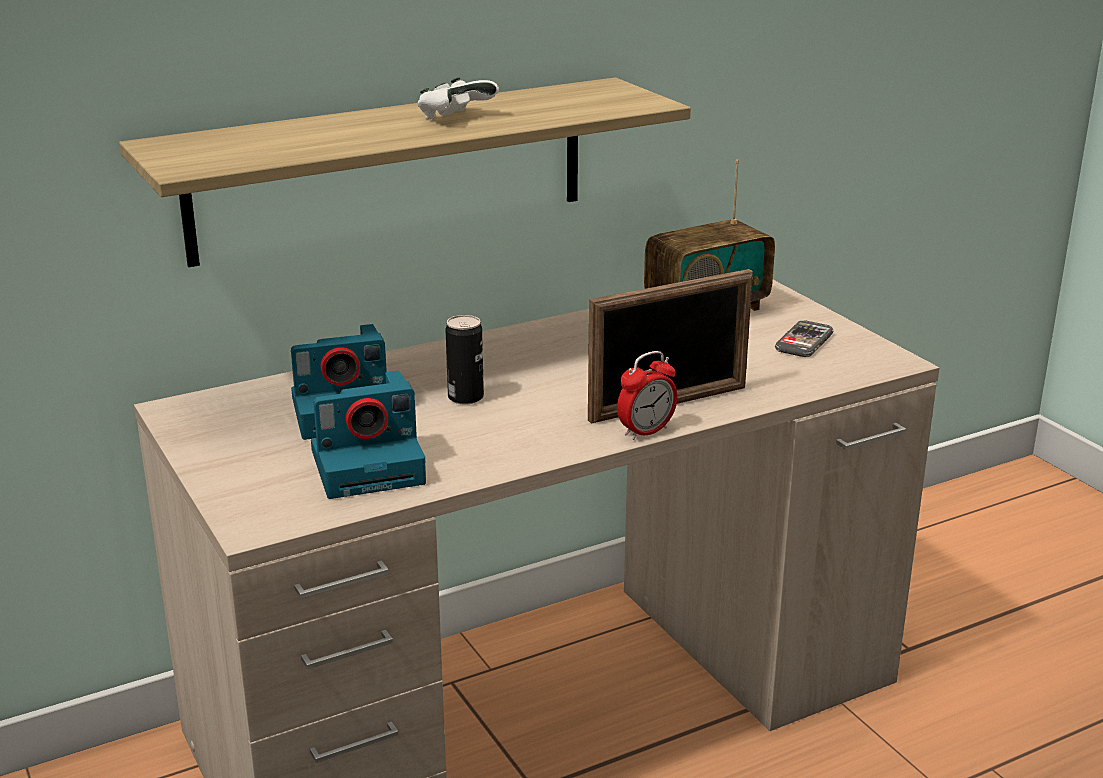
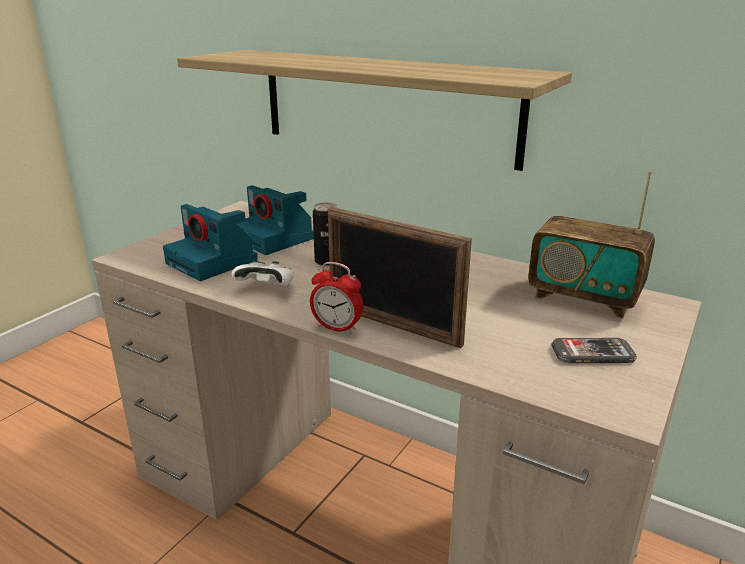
camera: 60 degrees right, 0 degrees up
(455, 118) = (381, 65): white game controller -> white game controller (267, 288)

